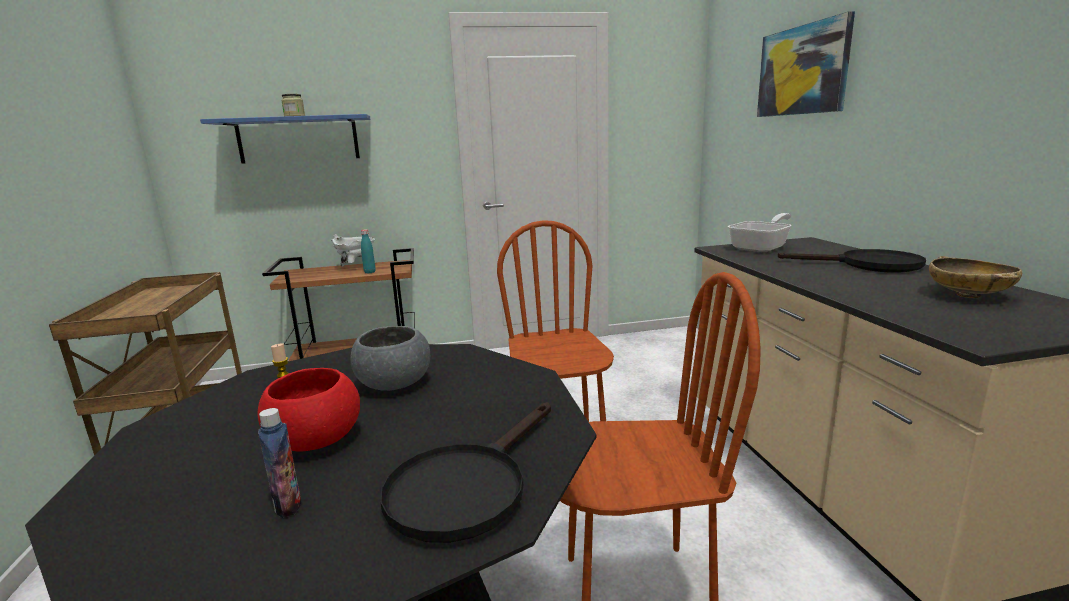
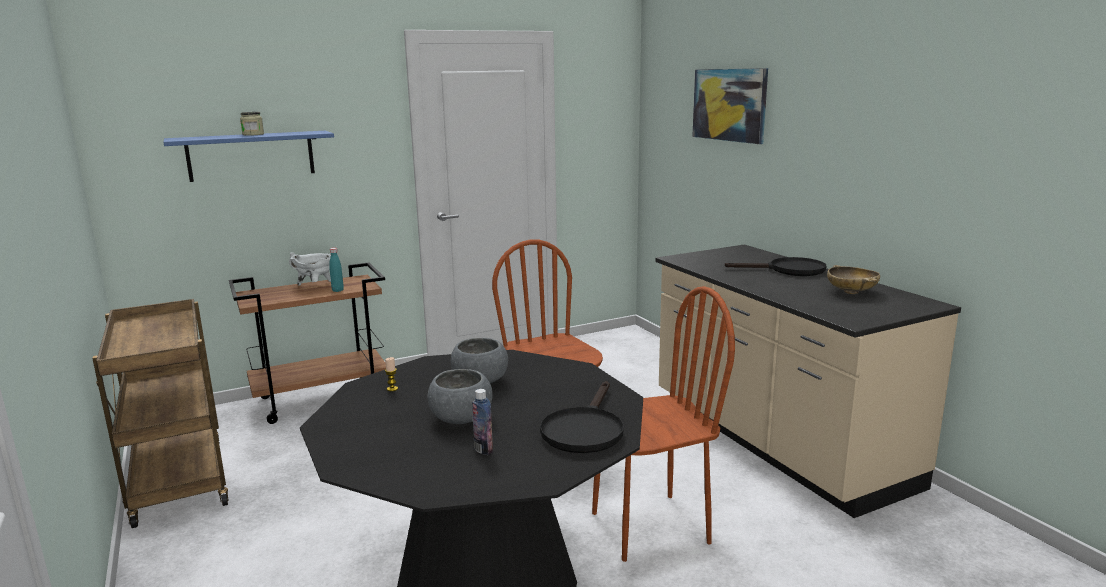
camera: 15 degrees left, 0 degrees up
(315, 440) = (461, 418): red bowl -> grey bowl
(762, 247) = (709, 256): frying pan -> none

